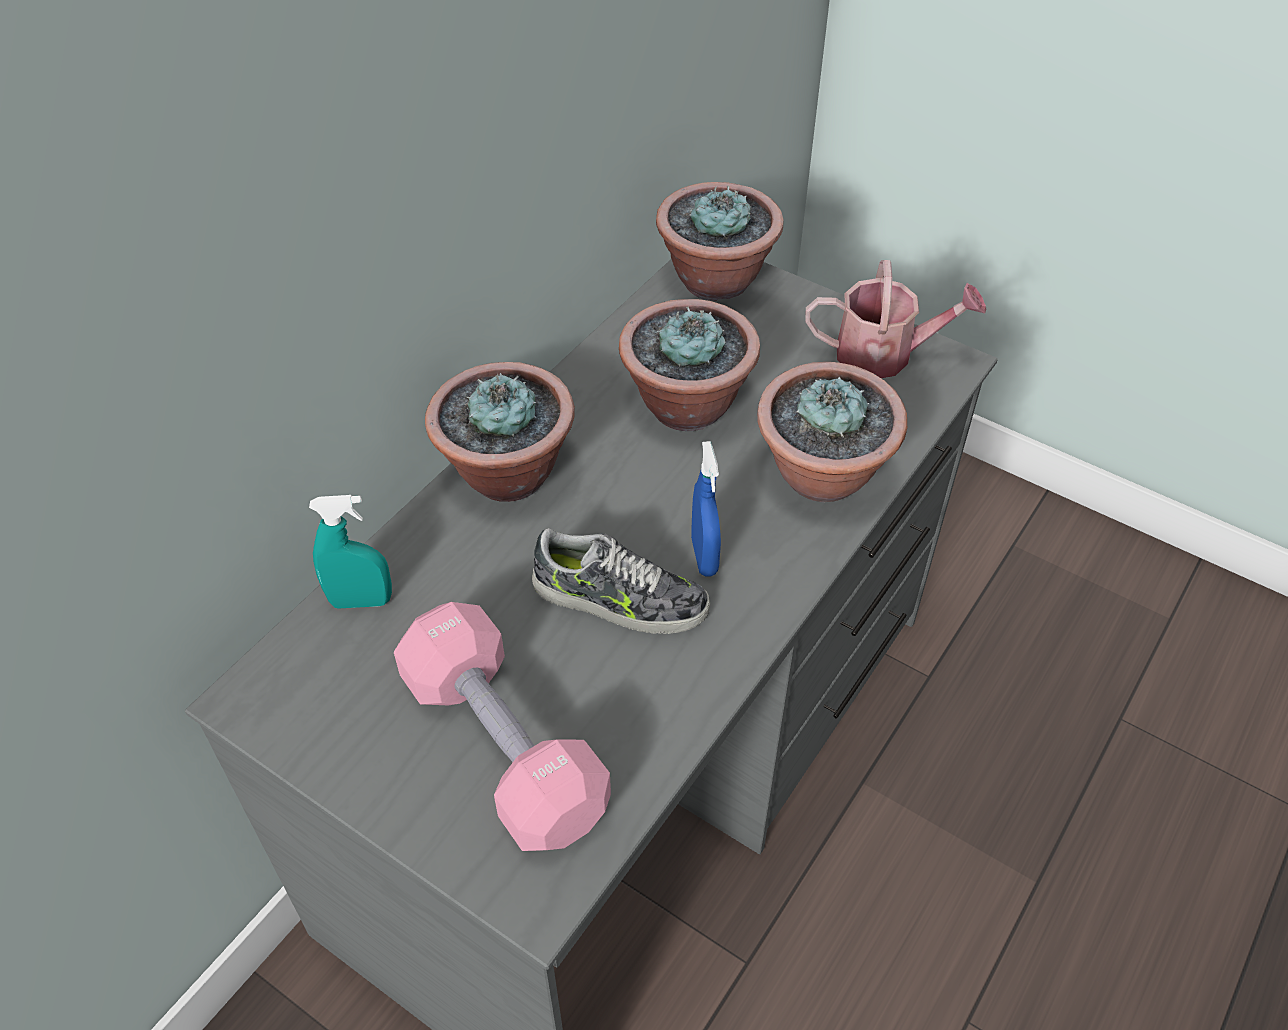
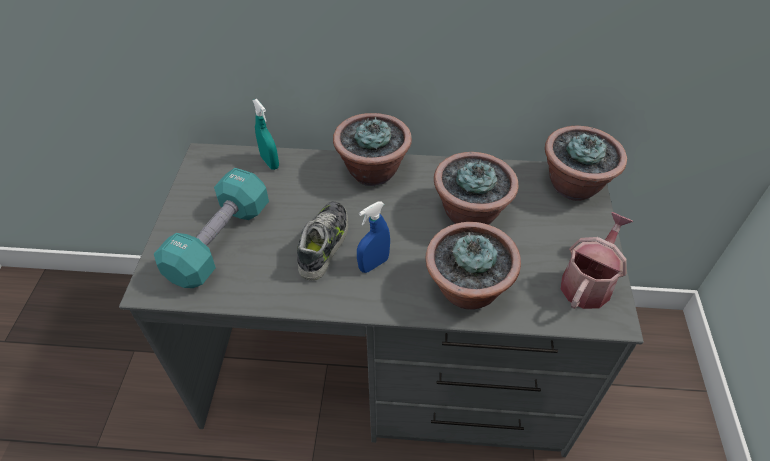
camera: 60 degrees right, 0 degrees up
(504, 747) = (220, 241): pink dumbbell -> turquoise dumbbell
(619, 600) = (324, 244): shoe -> shoe turned 150 degrees counterclockwise
(884, 354) = (588, 282): watering can -> watering can turned 120 degrees counterclockwise

